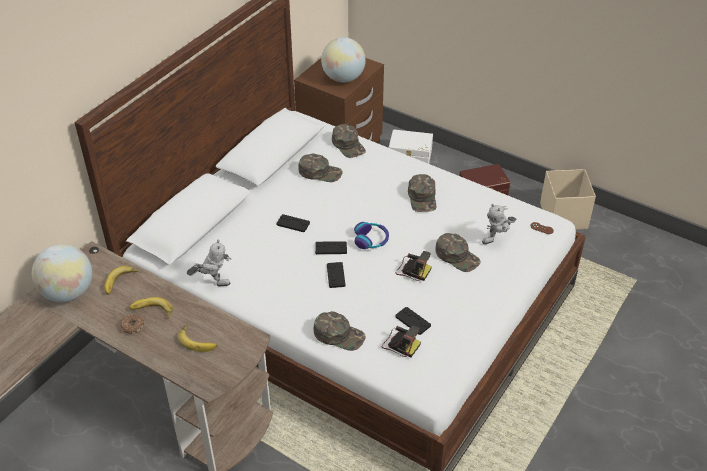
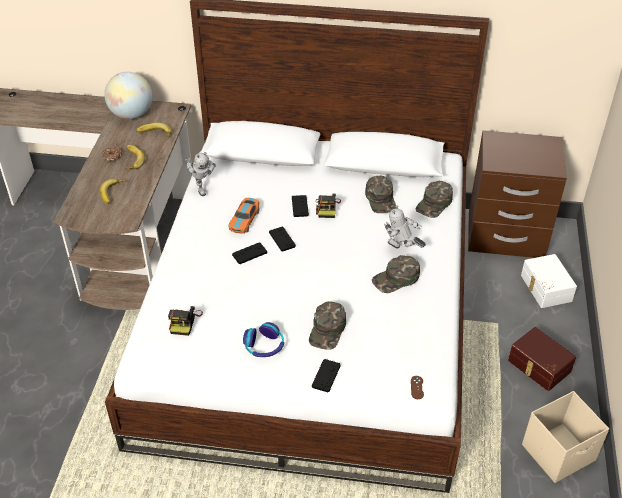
camera: 65 degrees right, 0 degrees up
(285, 265) = (244, 220): none -> toy car
(339, 335) = (179, 280): green cap -> none
(343, 78) = (514, 159): globe -> none
(371, 240) = (310, 261): headphones -> headphones (264, 345)
(412, 270) = (286, 302): camera -> camera (327, 208)
(413, 321) = (217, 321): black game controller -> black game controller (326, 376)
(497, 240) = (372, 354): toy robot -> toy robot (401, 250)

